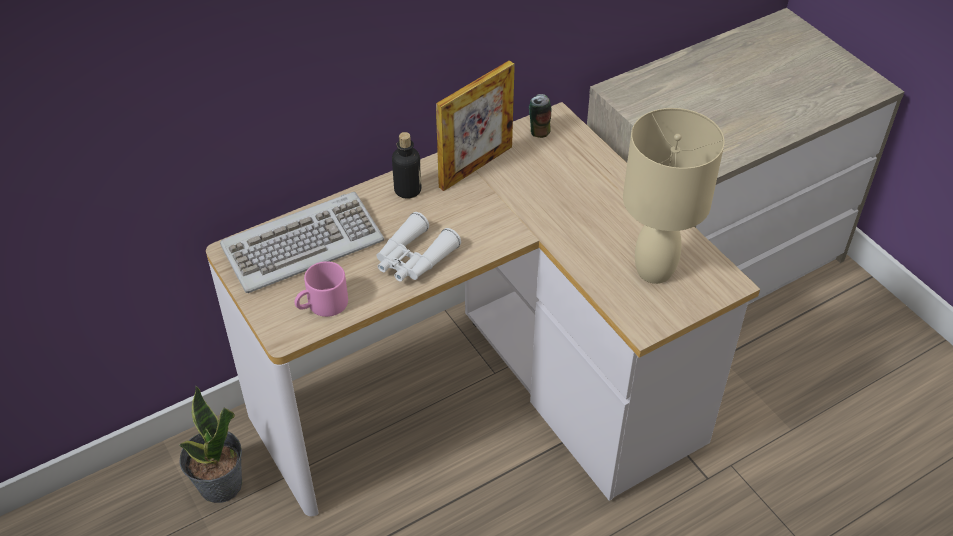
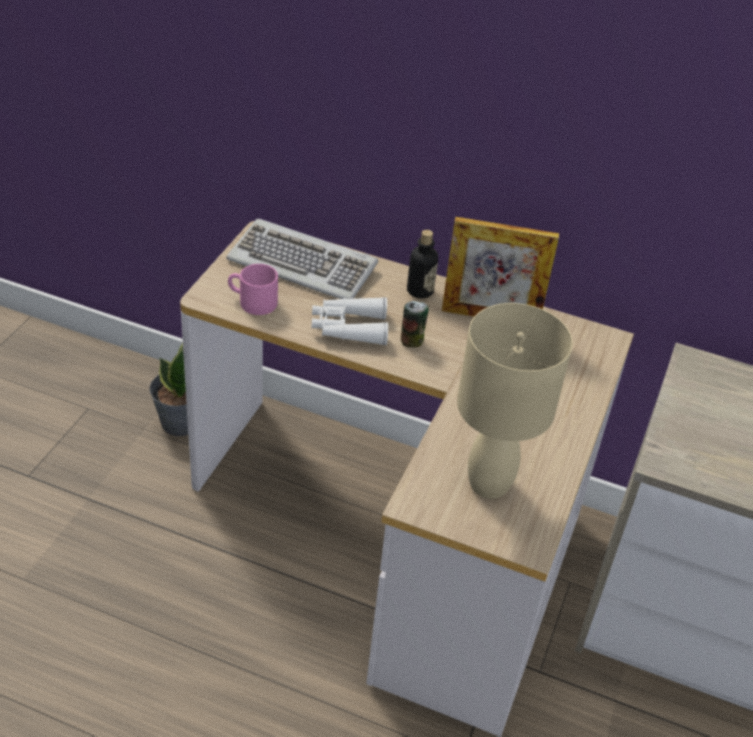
camera: 50 degrees right, 5 degrees down
(539, 131) = (578, 335): can -> can (412, 340)

